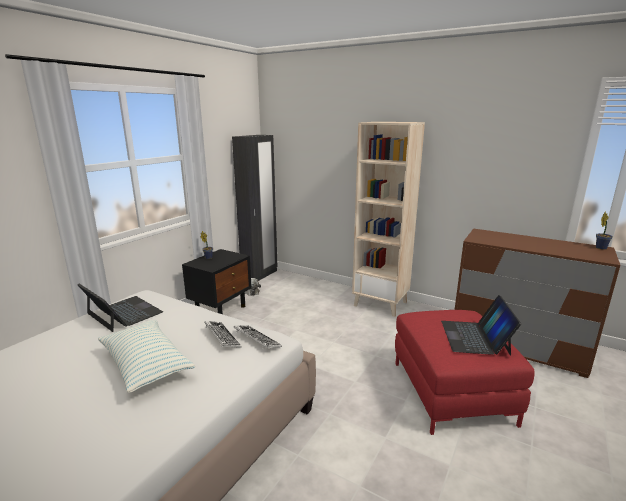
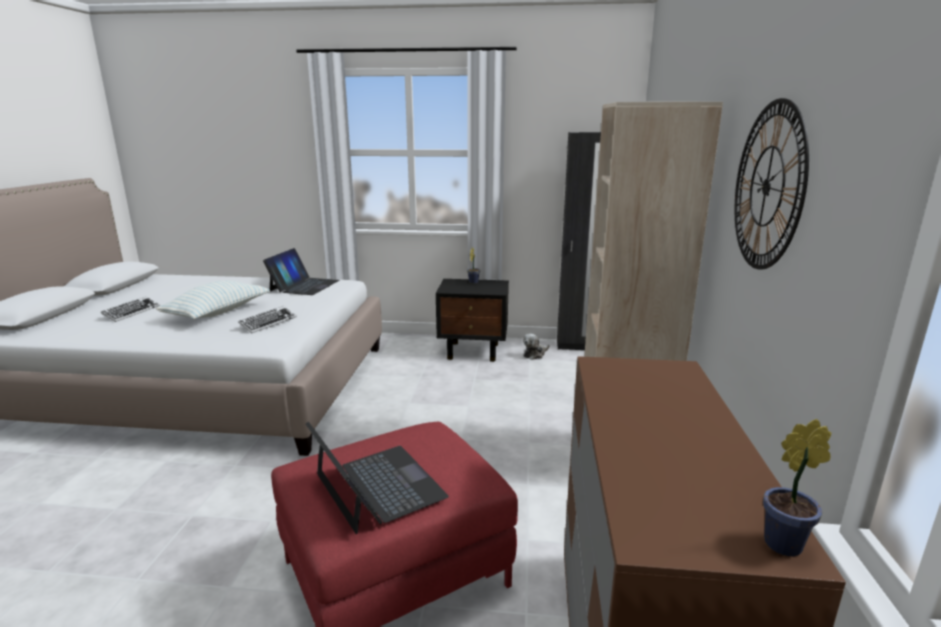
camera: 65 degrees right, 0 degrees up
(256, 340) = (270, 336): keyboard -> keyboard (131, 312)
(475, 156) = (767, 186): none -> wall clock
(475, 337) = (378, 486): laptop -> laptop turned 75 degrees clockwise

